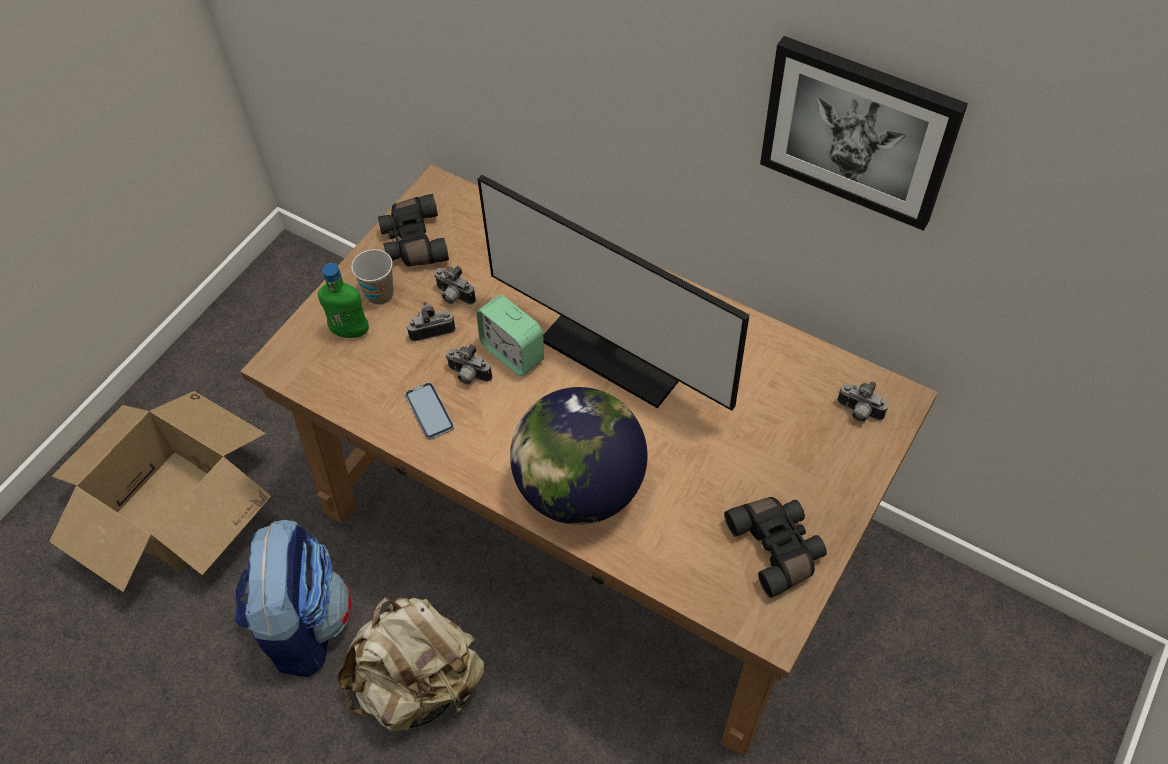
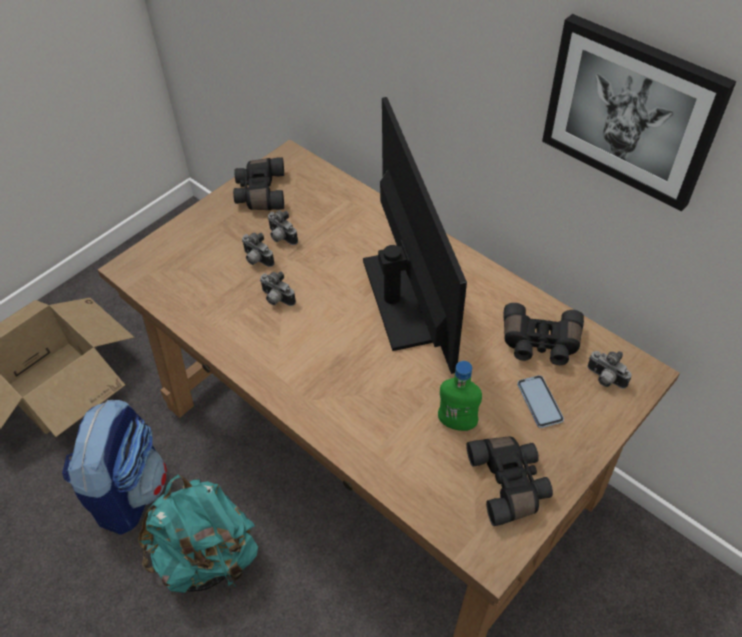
camera: 10 degrees right, 5 degrees down
(350, 331) = (192, 252): green bottle -> green bottle (457, 423)
(379, 294) = (223, 227): cup -> none
(418, 684) = (207, 557): beige backpack -> turquoise backpack
(429, 412) = (237, 322): phone -> phone (539, 402)
(431, 330) = (256, 260): camera -> camera turned 135 degrees counterclockwise
(513, 352) = (317, 287): alarm clock -> none
(579, 488) = (346, 403): globe -> none
(616, 352) = (403, 298): monitor -> monitor turned 150 degrees counterclockwise
(781, 382) = (540, 343): none -> black binoculars

